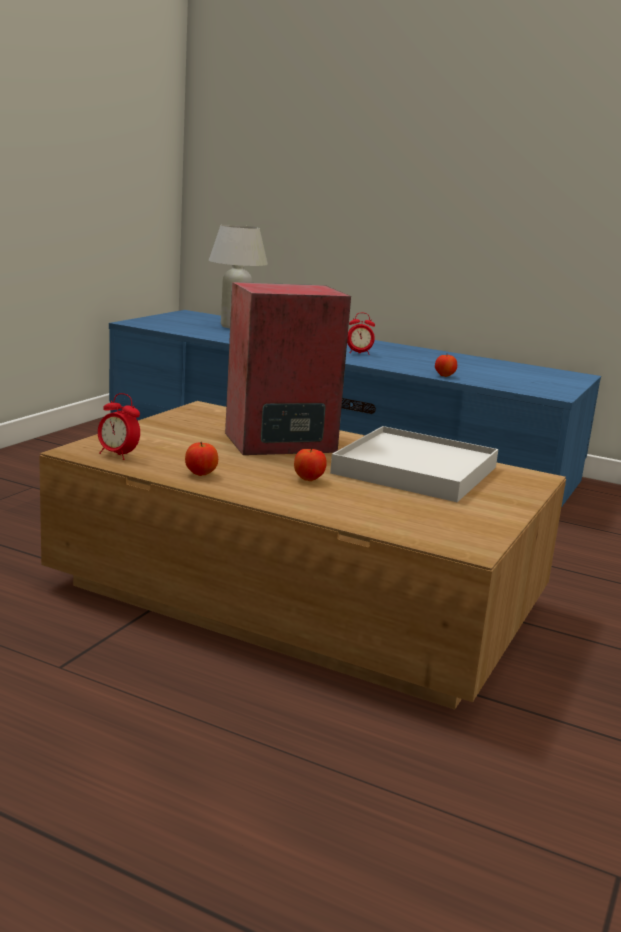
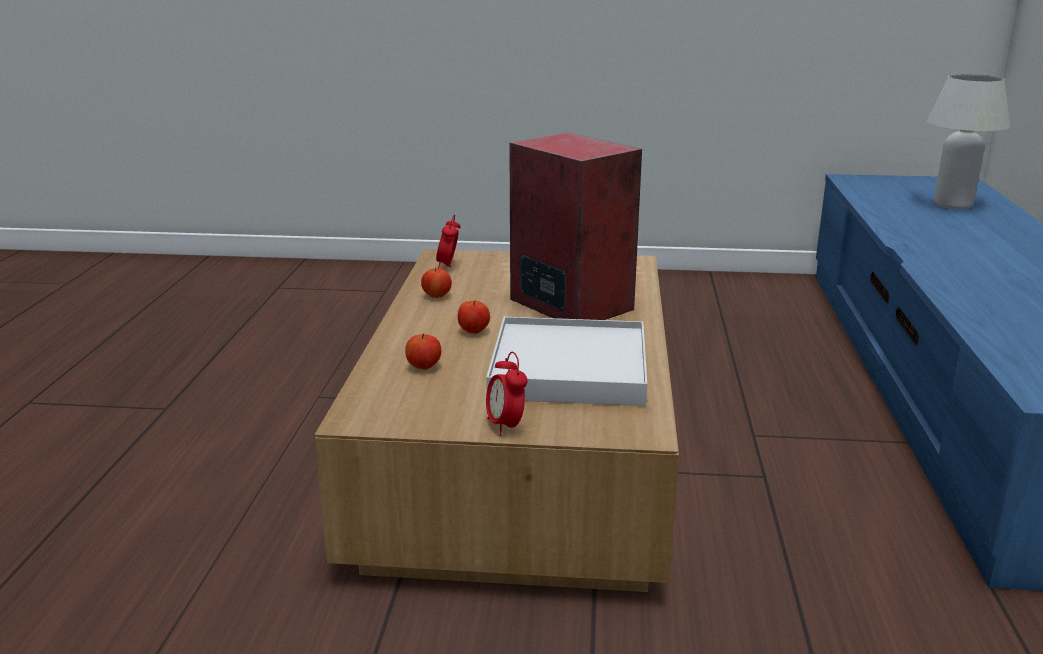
camera: 70 degrees right, 5 degrees up
(359, 353) = (981, 267): alarm clock -> alarm clock (505, 426)
(444, 376) = (976, 320): apple -> apple (423, 367)

